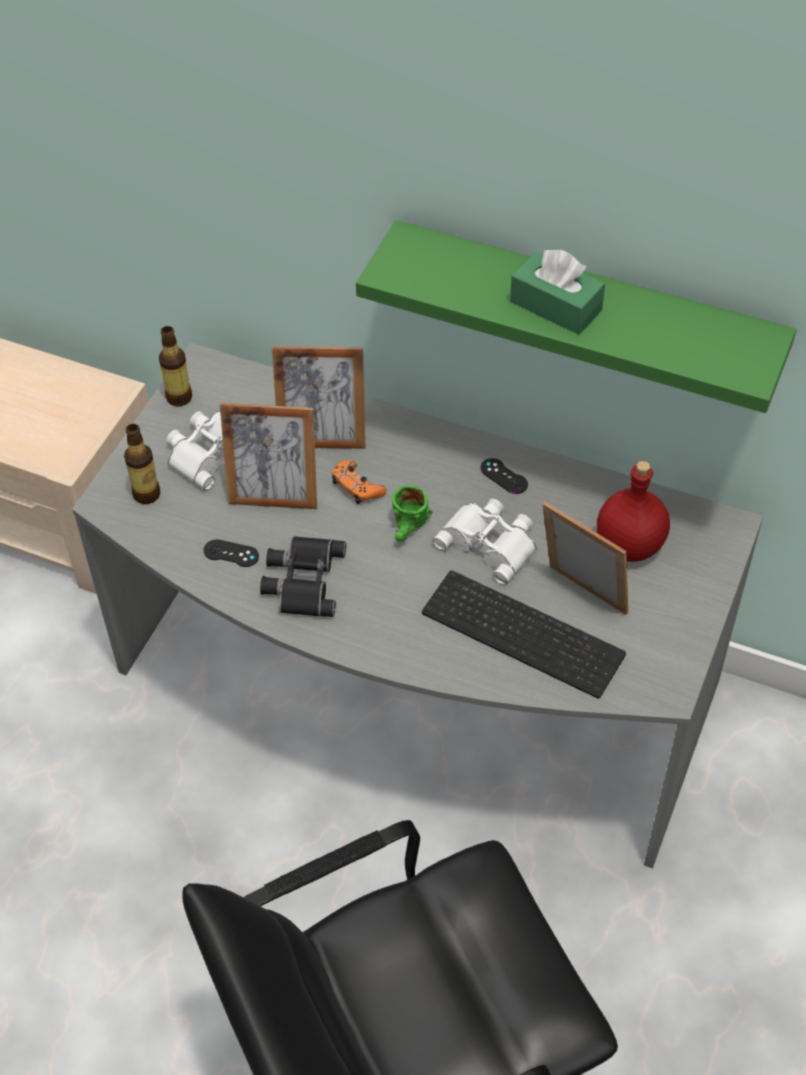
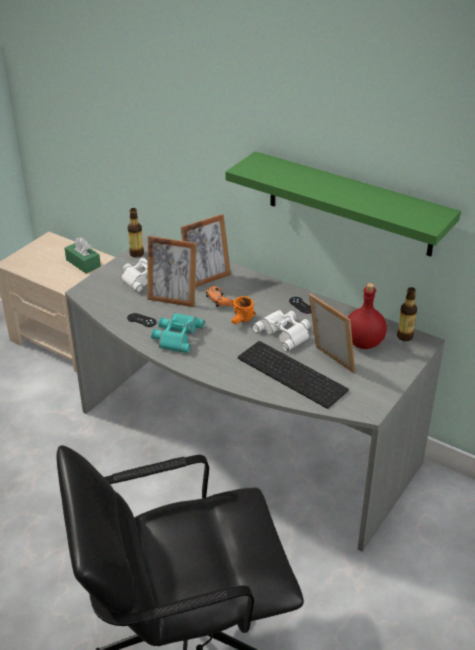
camera: 10 degrees right, 15 degrees down
(147, 494) = (105, 290): bottle -> bottle (404, 336)
(302, 580) = (176, 336): black binoculars -> turquoise binoculars
(322, 438) = (207, 278): picture frame -> picture frame turned 45 degrees counterclockwise
(409, 529) = (242, 321): green mug -> orange mug
(555, 306) = (329, 189): green tissue box -> green tissue box (83, 263)

